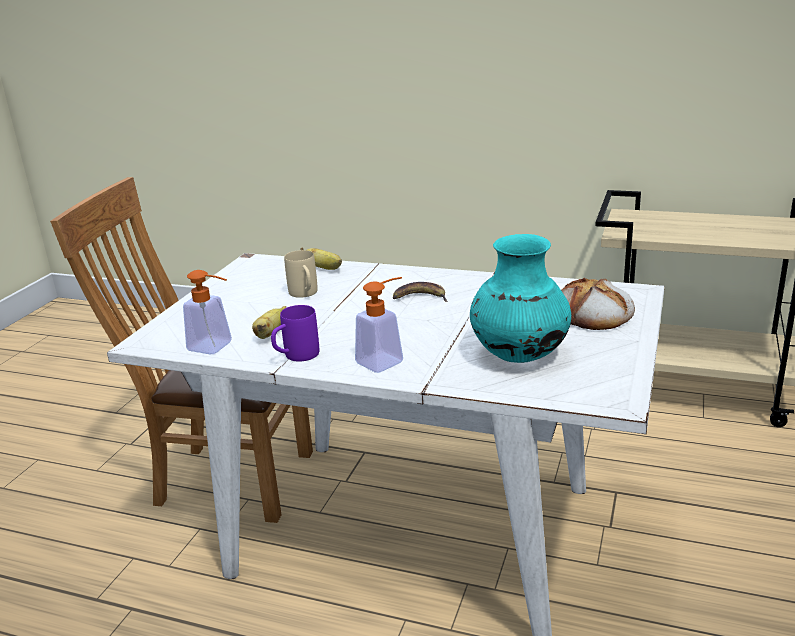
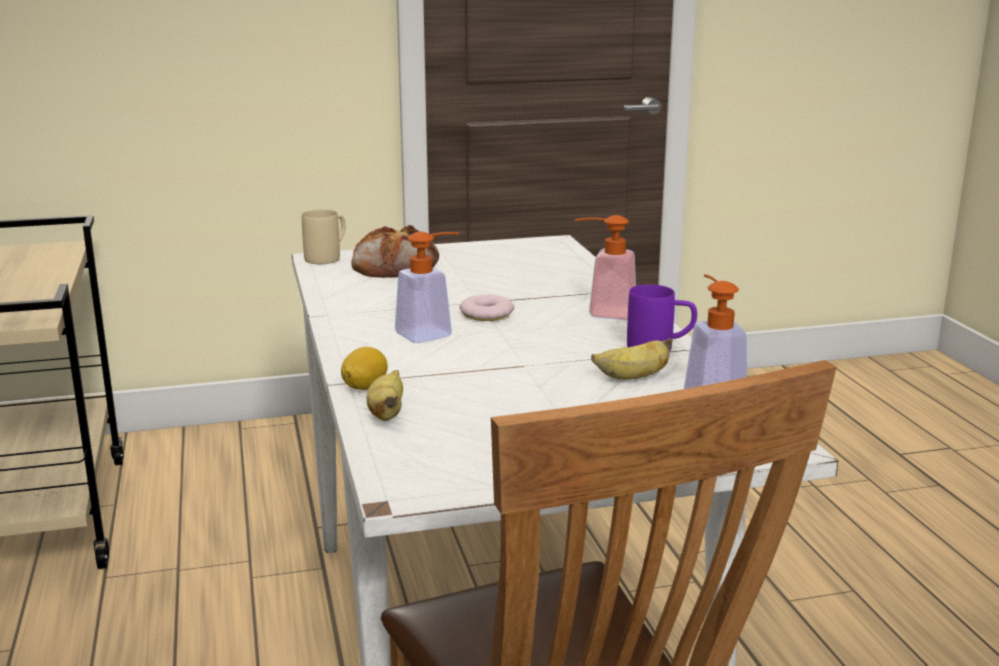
camera: 125 degrees left, 5 degrees down
(305, 294) = (497, 396): beige mug -> beige mug (328, 257)
(363, 269) = (365, 387): none -> lemon
(419, 297) = (432, 333): banana -> soap dispenser
(434, 320) = (486, 314): none -> donut
(519, 355) = (520, 274): turquoise vase -> none

